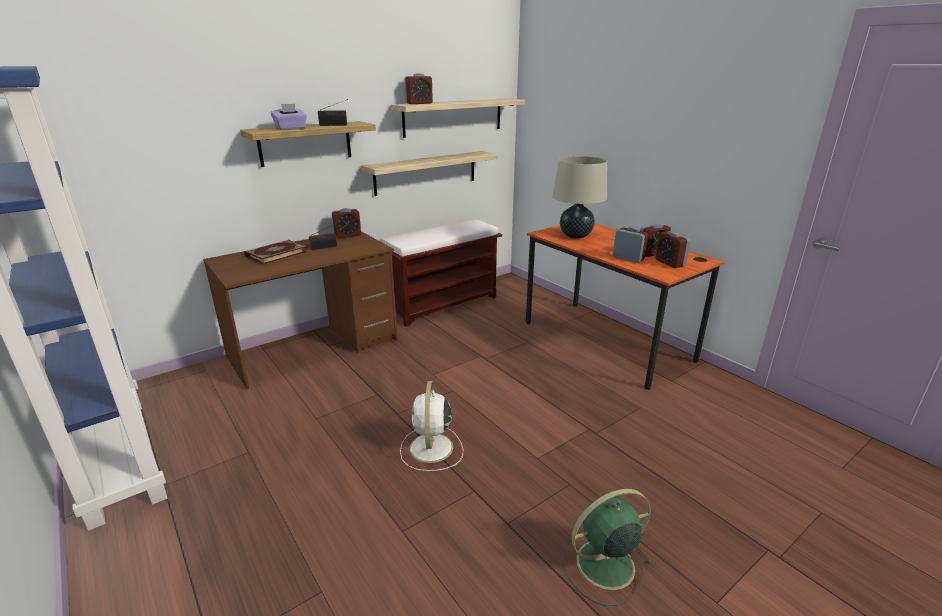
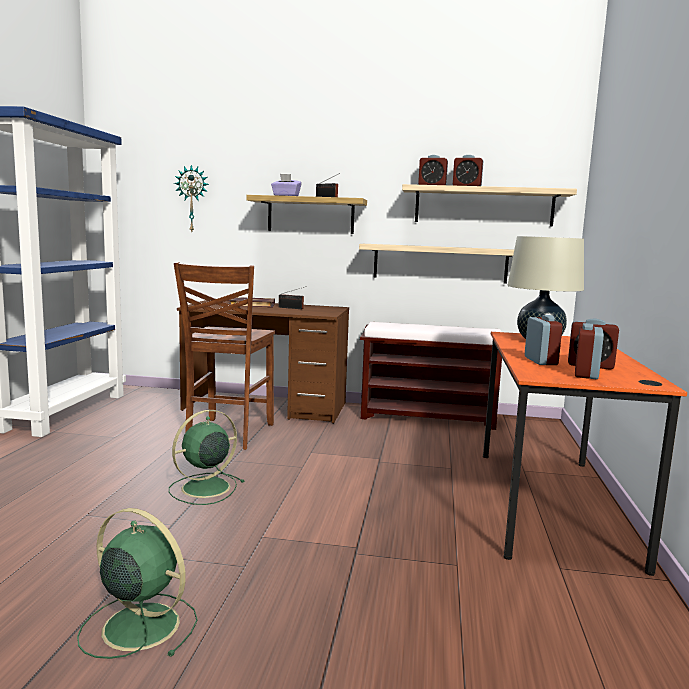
camera: 45 degrees right, 15 degrees down
(151, 141) = (192, 199): none -> wall clock
(343, 392) = (228, 434): none -> brown chair
(347, 235) = (329, 307): alarm clock -> alarm clock (466, 186)
(431, 449) = (204, 488): white fan -> green fan

